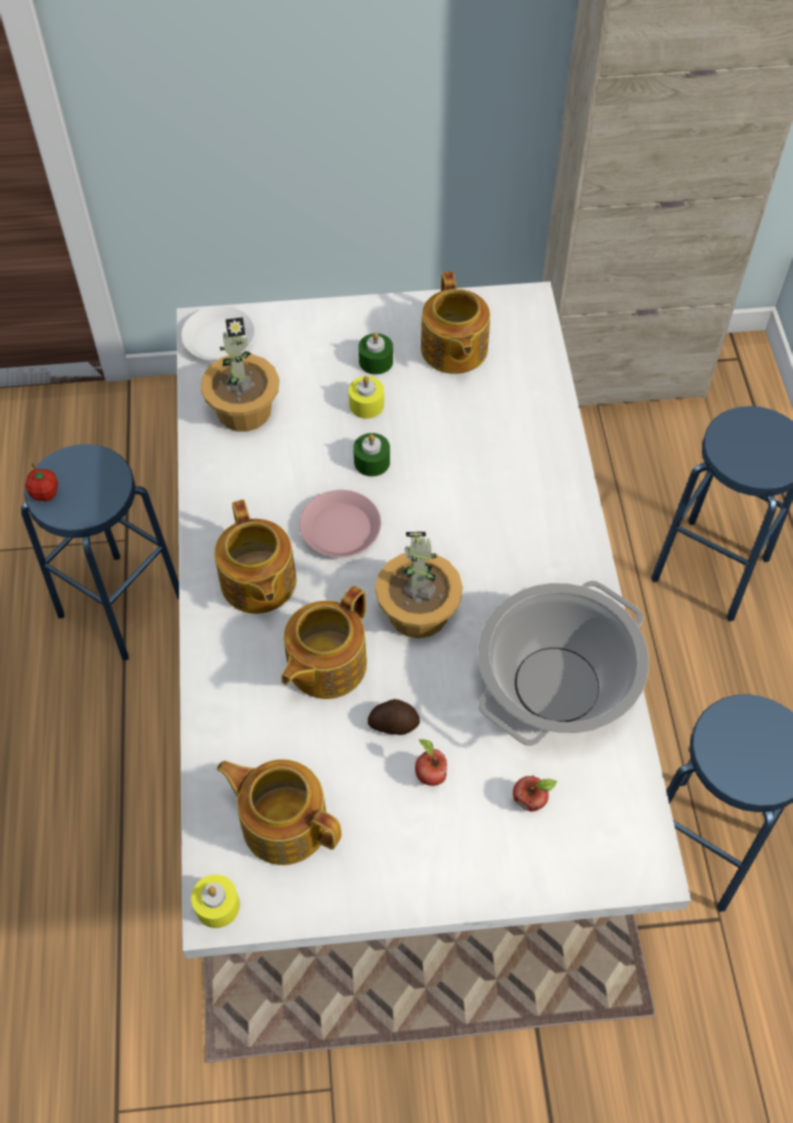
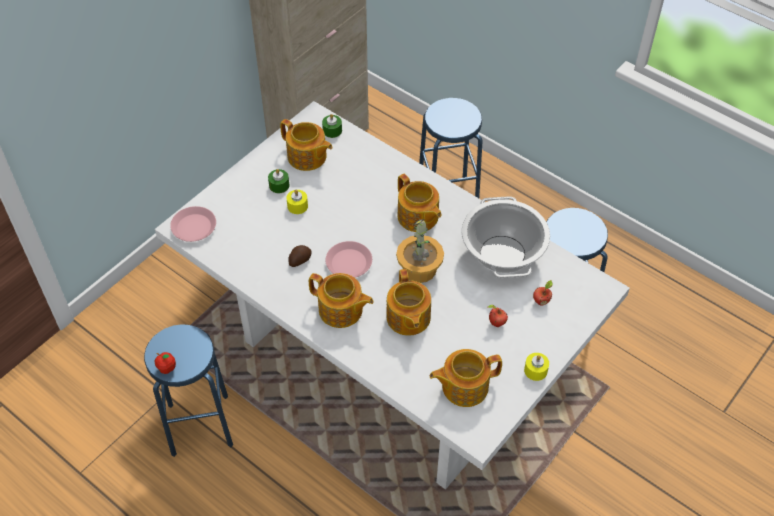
camera: 45 degrees left, 5 degrees down
(217, 906) = (476, 436): yellow candle -> yellow candle (535, 370)
(219, 339) = (193, 227): white plate -> pink plate
(244, 409) = (245, 248): potted plant -> none
(372, 462) = (329, 227): green candle -> green candle (332, 130)
(393, 723) = (460, 317): potato -> potato (299, 260)
(500, 540) = (418, 217): none -> teapot

